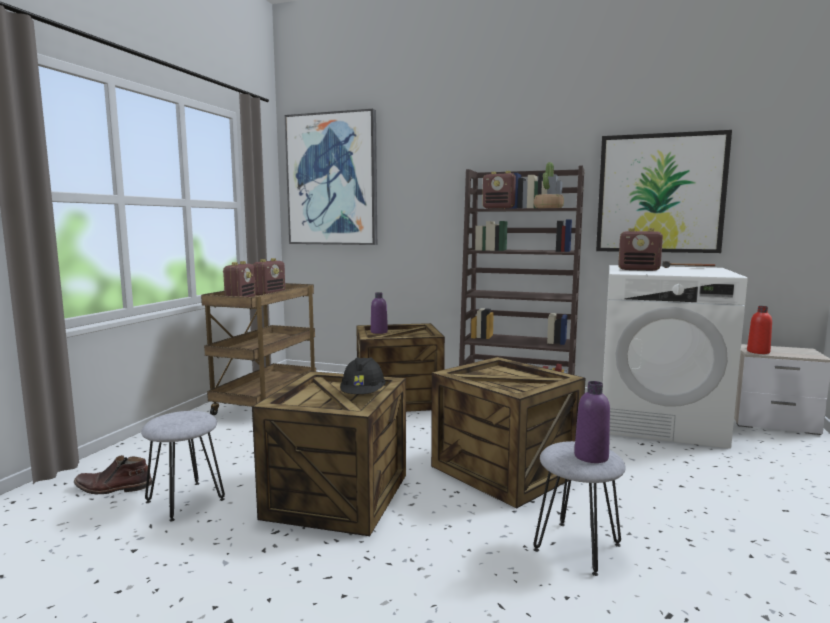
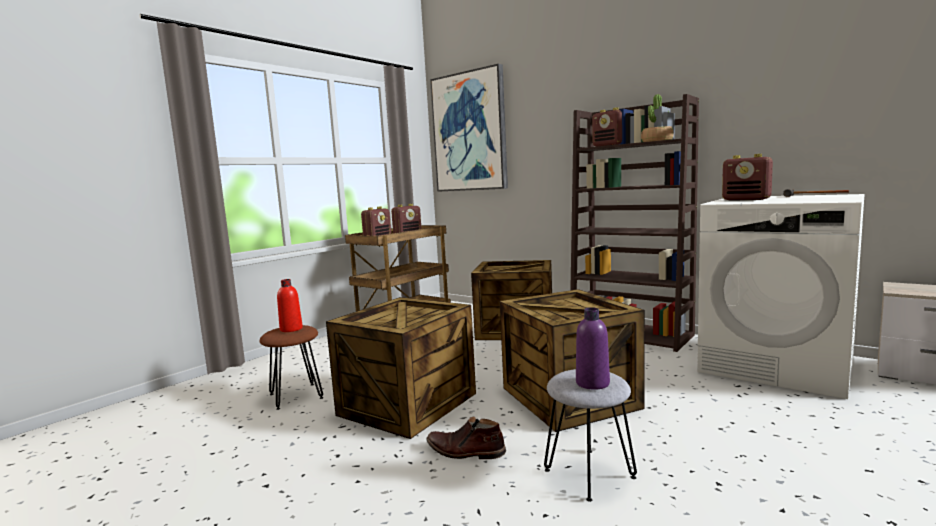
camera: 20 degrees right, 0 degrees up
(113, 488) = (256, 382): brown boot -> brown boot (465, 451)
(185, 500) = (296, 396): grey stool -> brown stool
(363, 395) = (424, 318): black hard hat -> none
(379, 332) = (498, 267): purple bottle -> none
(660, 193) = (785, 115): picture -> none
(758, 352) = (905, 291): red bottle -> red bottle (291, 329)

